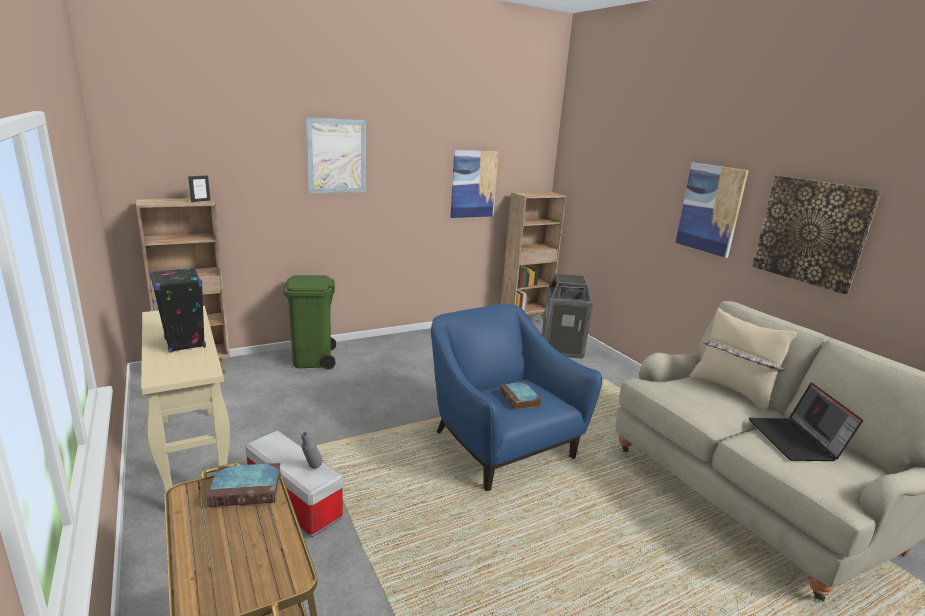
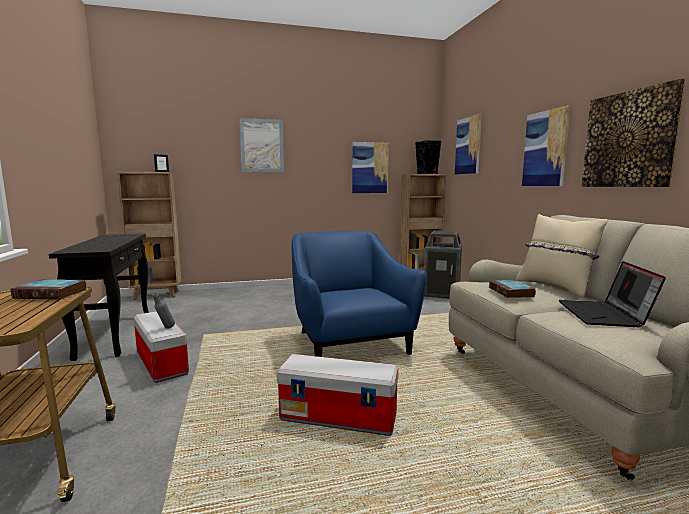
camera: 15 degrees right, 10 degrees down
(185, 343) = (107, 242): black speaker -> black speaker (427, 174)
(192, 454) = (115, 334): beige console table -> black console table
(313, 360) = (240, 293): green trash can -> none
(520, 399) = (355, 294): book -> book (512, 292)
(548, 562) = (339, 417): none -> storage box
(602, 169) = (468, 145): none -> picture

